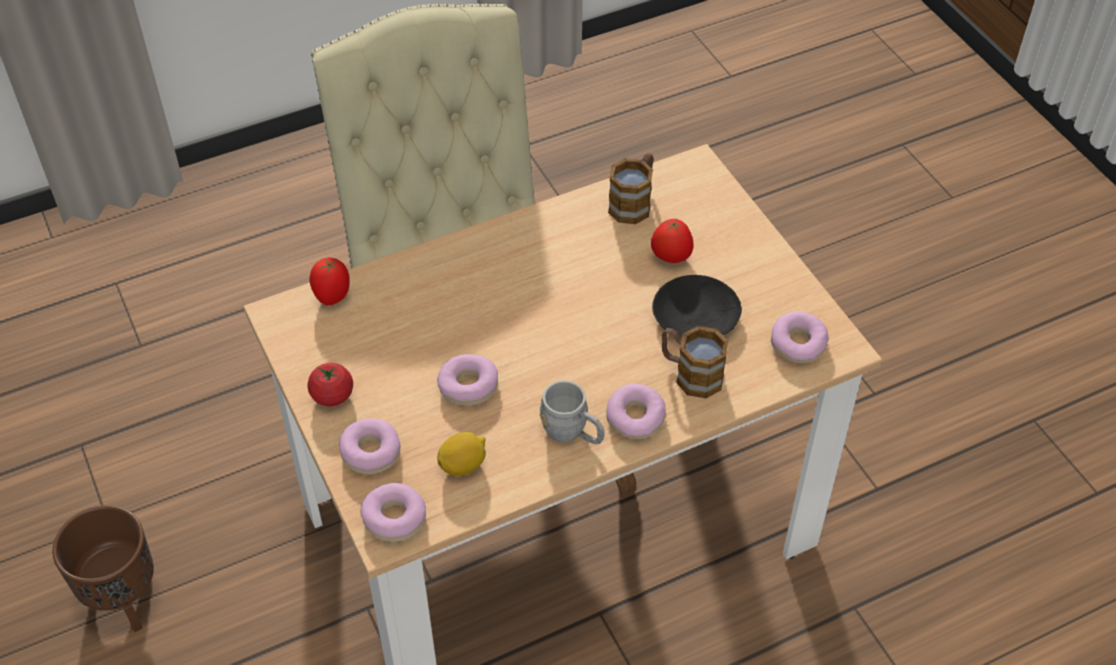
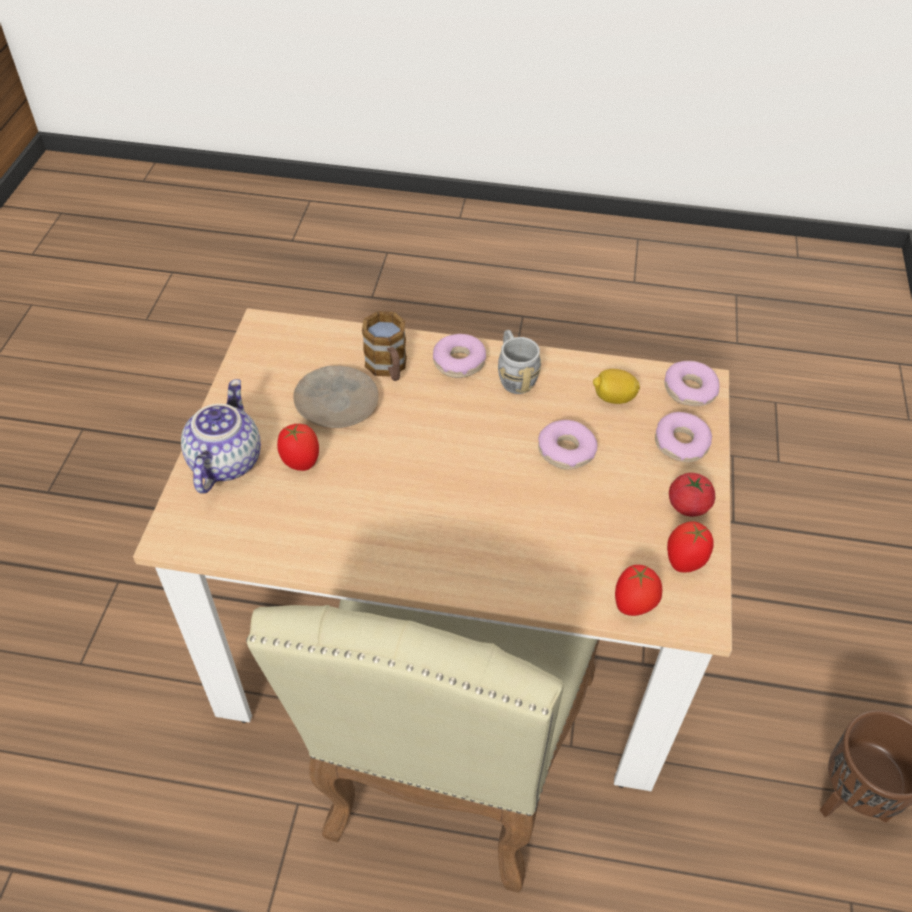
camera: 145 degrees left, 0 degrees up
(311, 348) = (685, 561): none -> tomato
(634, 202) = (271, 533): mug -> none
(697, 316) = (336, 404): black plate -> beige plate
(726, 227) = (224, 461): none -> teapot
(797, 344) = (289, 345): donut -> none

